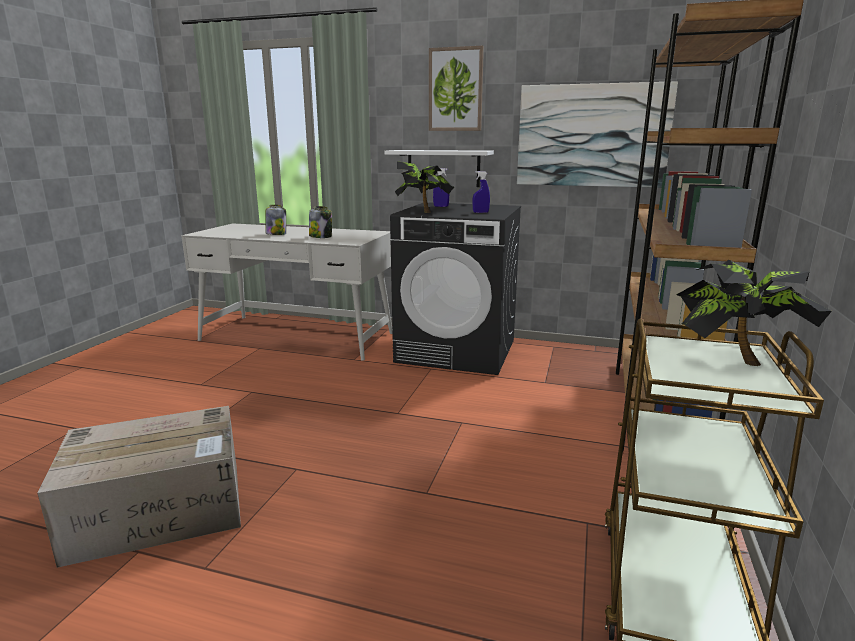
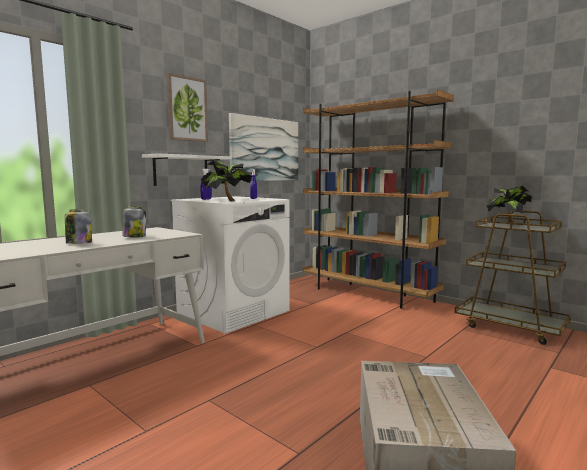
camera: 65 degrees left, 10 degrees down
(457, 351) = (234, 312): black washing machine -> white washing machine

